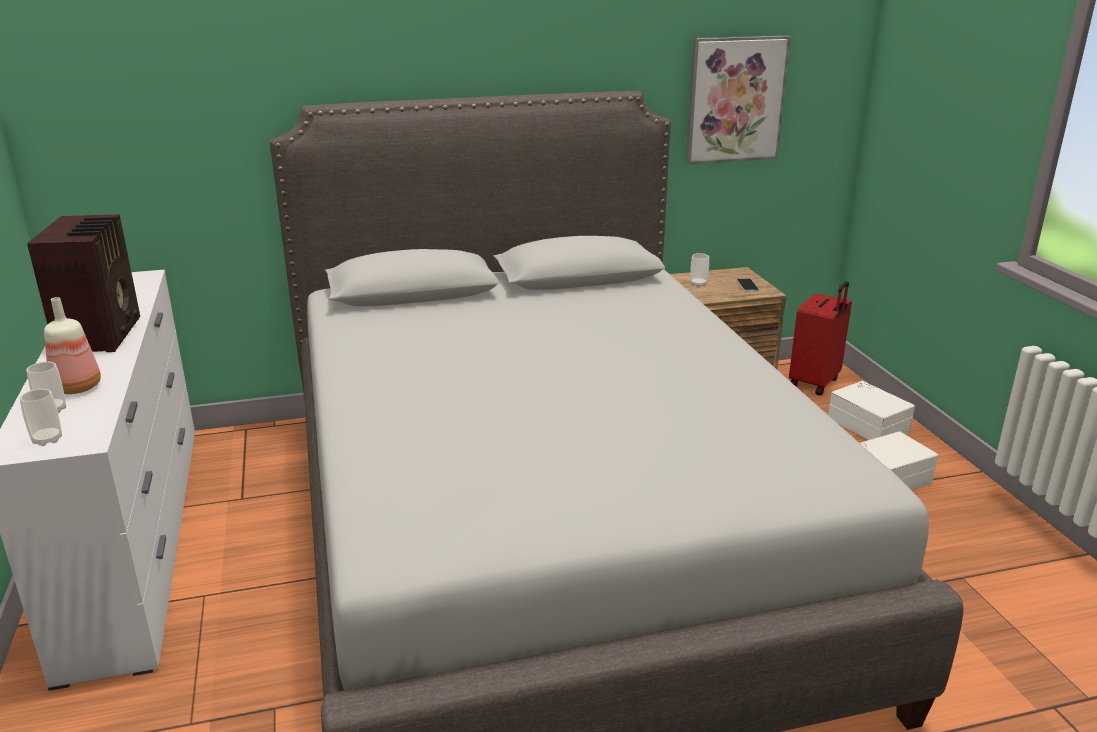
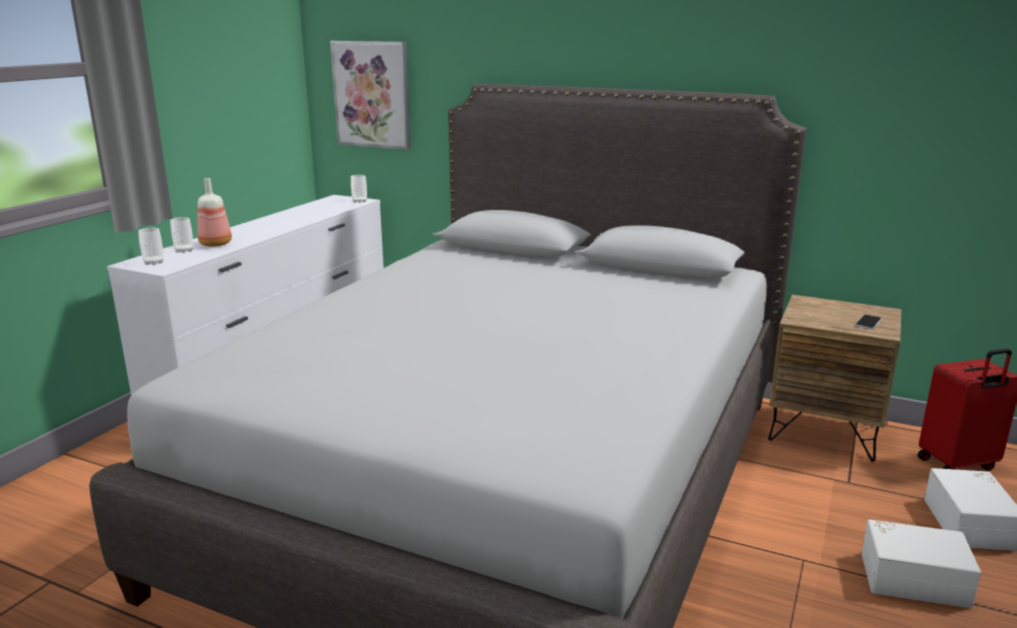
camera: 40 degrees right, 5 degrees down
(102, 334) = (280, 223): radio -> none
(698, 284) = (815, 309): cup -> cup (359, 201)
(735, 99) = (901, 117): picture -> picture (372, 94)

